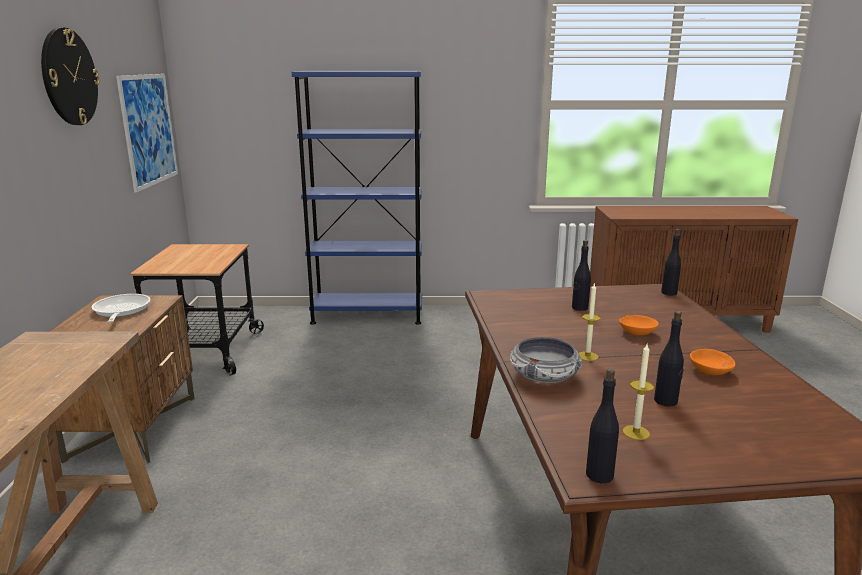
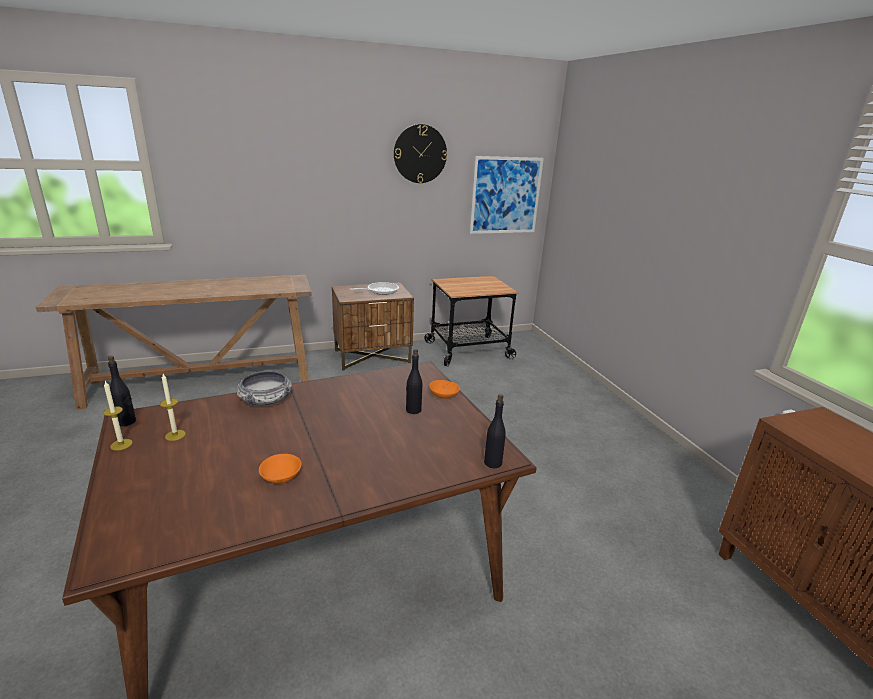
camera: 70 degrees right, 5 degrees up
(367, 315) = (587, 392): blue bookcase -> none
(587, 356) = (303, 415): candle -> candle (121, 444)
(638, 333) = (362, 440): orange bowl -> orange bowl (443, 395)
(666, 401) = (222, 449): black bottle -> none

